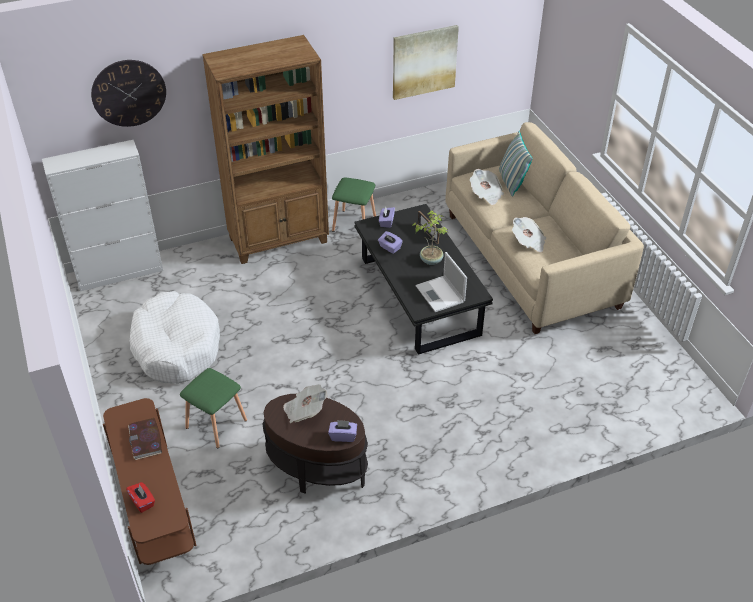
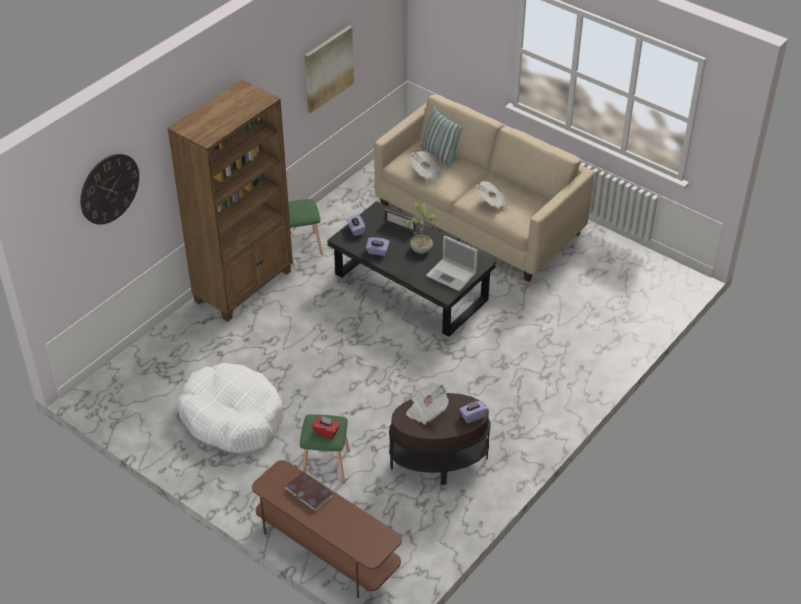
camera: 30 degrees left, 0 degrees up
(120, 272) = (116, 375): white cabinet -> none
(142, 502) = (351, 538): red tissue box -> red tissue box (326, 432)

